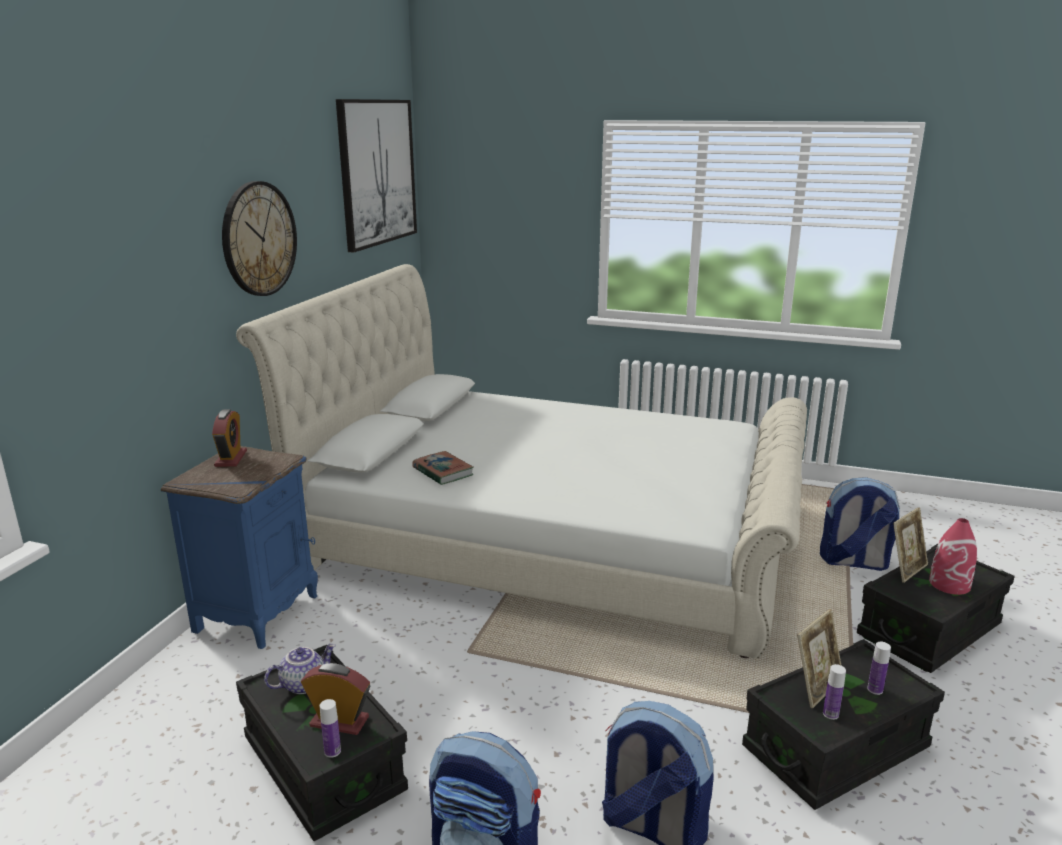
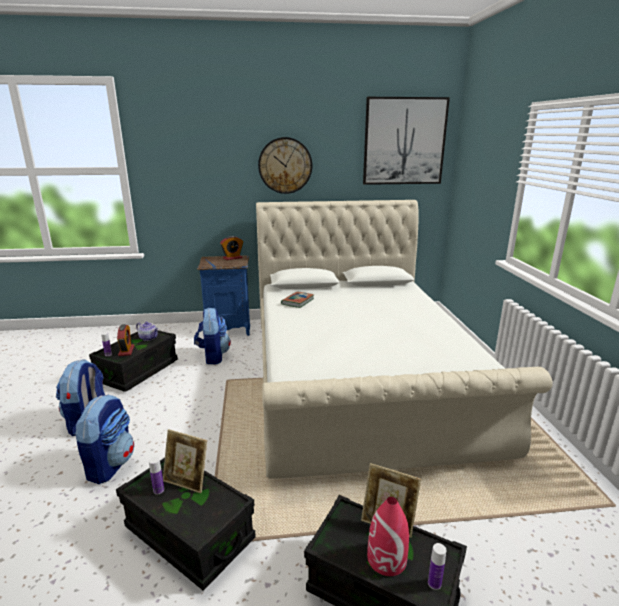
camera: 65 degrees right, 0 degrees up
(853, 562) = (464, 524): backpack -> backpack (213, 356)
(875, 689) = (192, 511): bottle -> bottle (434, 583)

